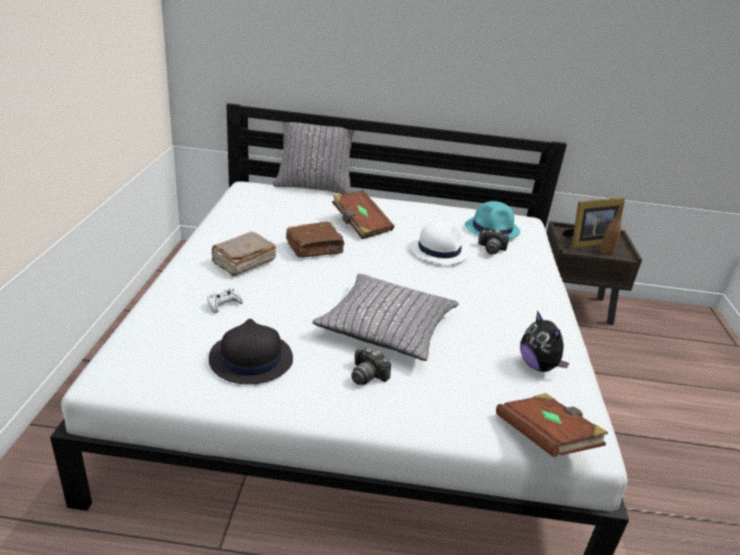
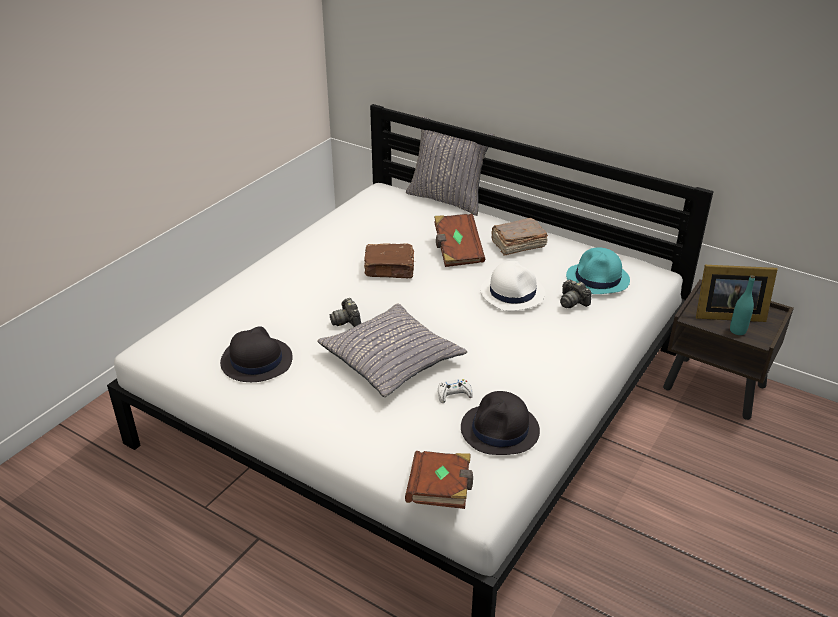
camera: 30 degrees right, 5 degrees up
(224, 304) = (270, 308): white game controller -> white game controller (454, 394)
(243, 263) = (315, 272): brown book -> brown book (517, 245)
(367, 375) = (337, 397): camera -> camera (347, 321)
(538, 366) = (500, 430): plush toy -> black hat
(606, 252) = (737, 331): brown bottle -> turquoise bottle

